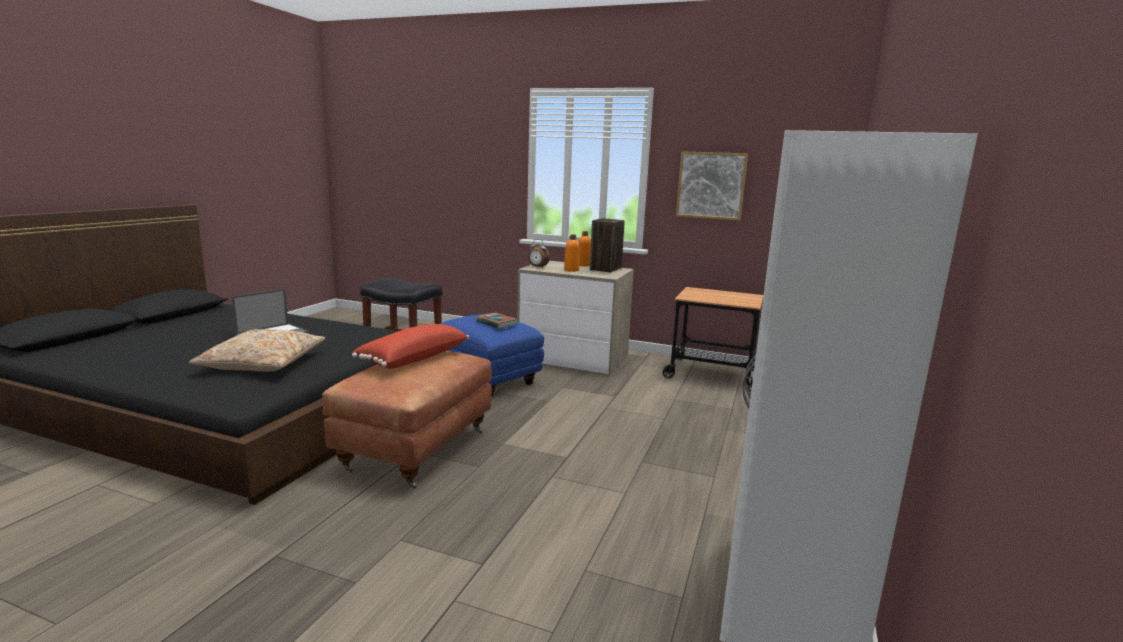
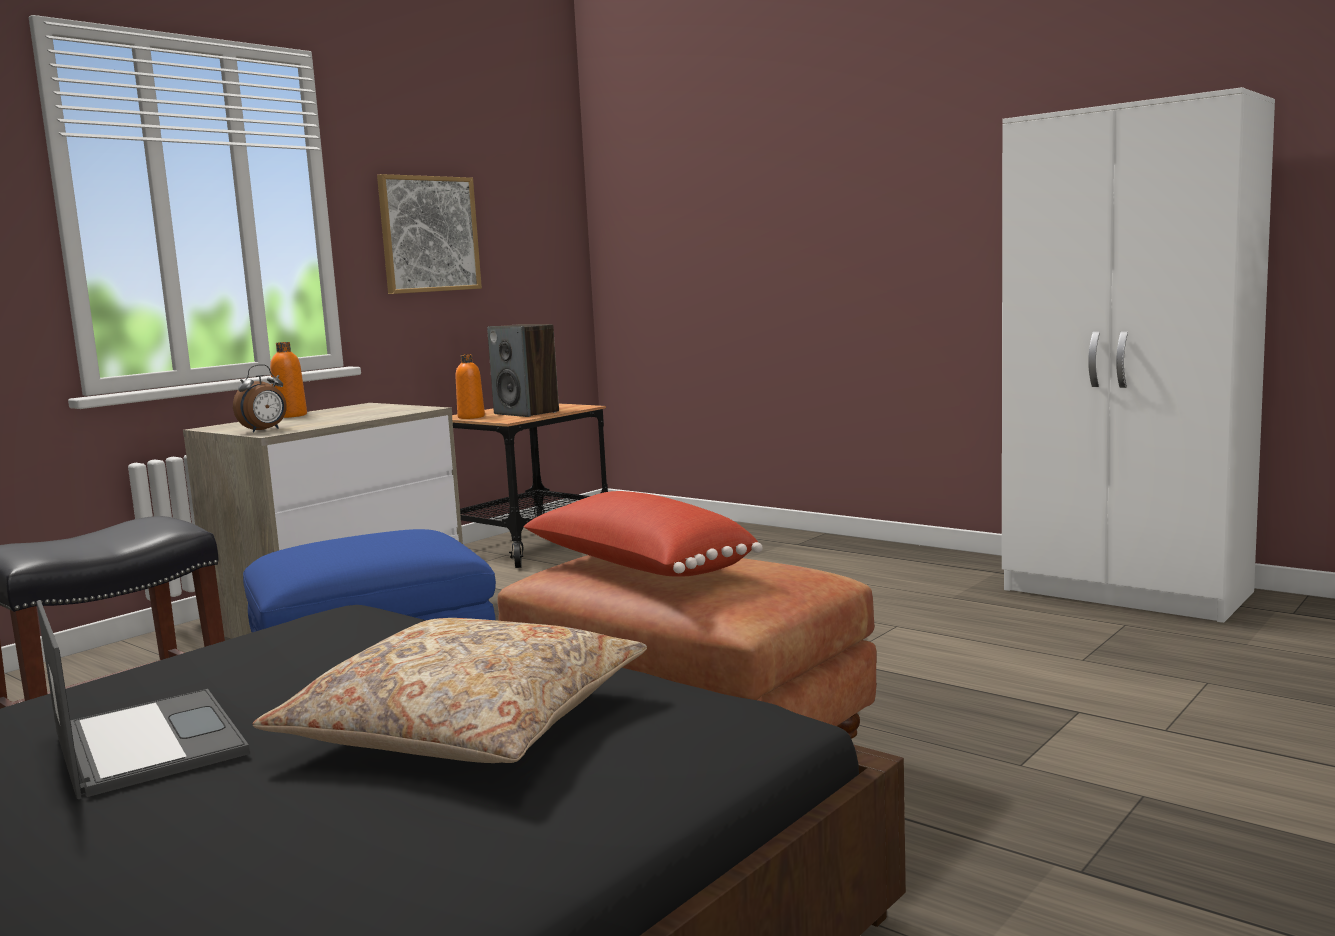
camera: 70 degrees left, 5 degrees down
(497, 323) = (396, 537): book -> none
(571, 270) = (331, 419): orange bottle -> orange bottle (471, 417)
(605, 269) = (354, 409): speaker -> speaker (527, 413)

